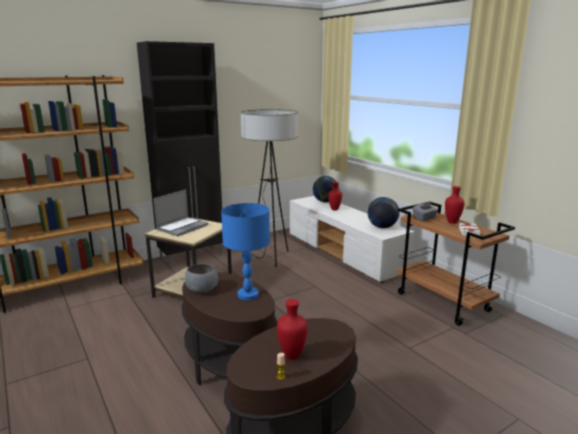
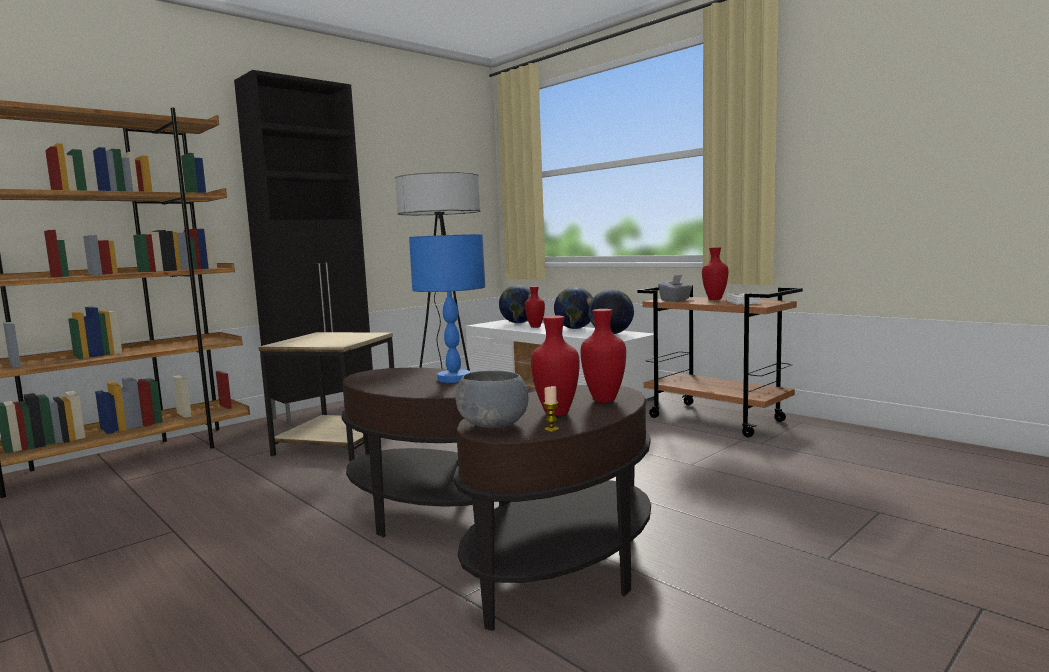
camera: 10 degrees left, 10 degrees down
(182, 227) = (318, 338): laptop -> none
(202, 290) = (378, 381): grey bowl -> grey bowl (494, 425)
(326, 343) = (602, 400): none -> red vase
(360, 216) = (575, 328): none -> globe

